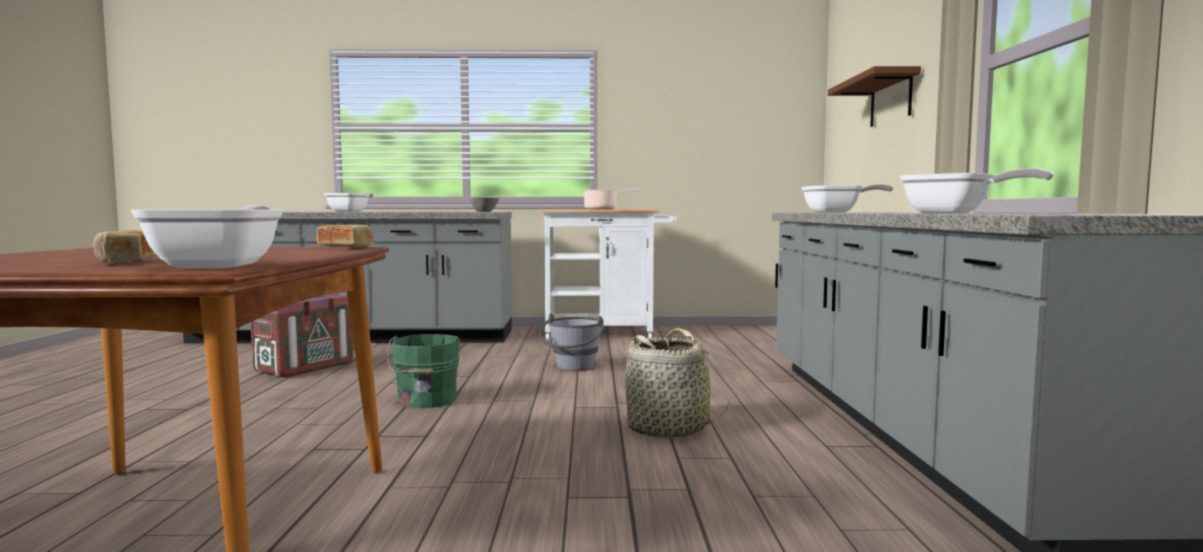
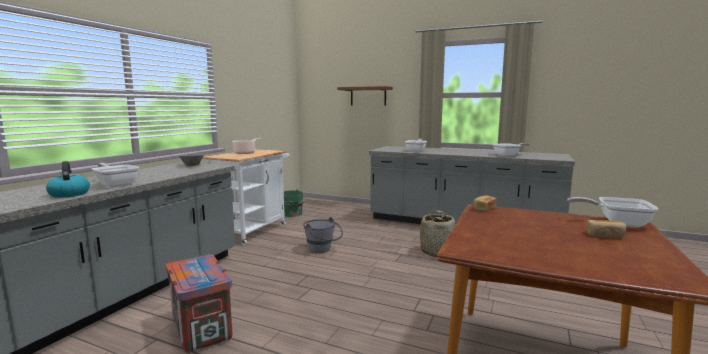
camera: 65 degrees left, 5 degrees up
(303, 211) = (69, 194): none -> kettle
(426, 400) = (353, 292): green bucket -> green bucket (292, 214)

